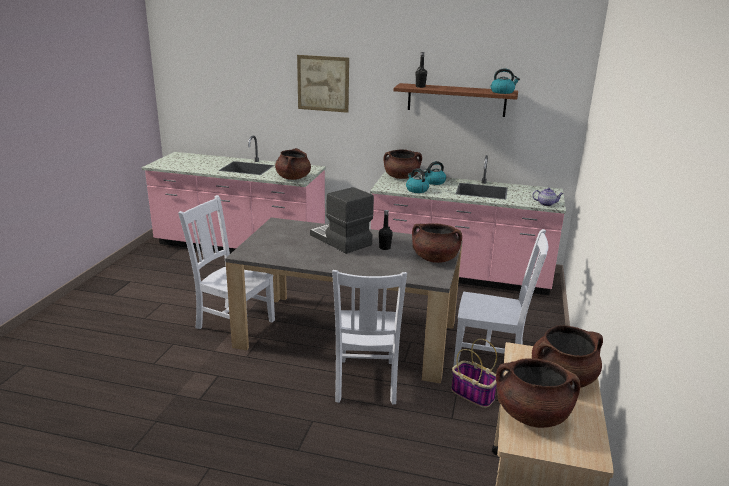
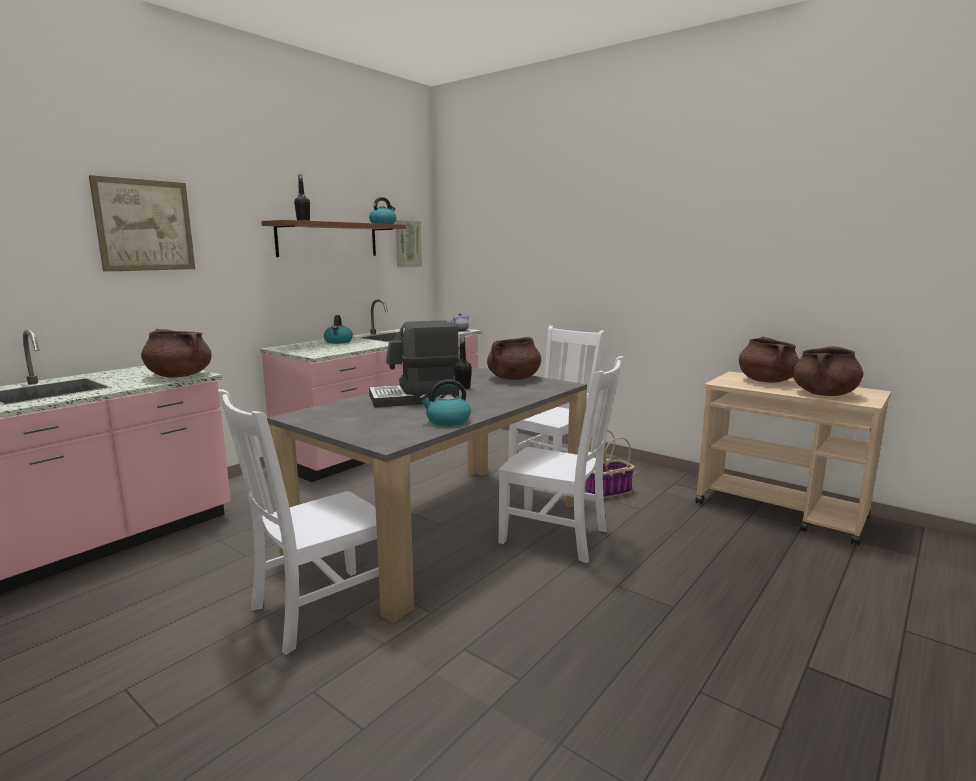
camera: 65 degrees left, 10 degrees down
(401, 177) = (297, 346): brown cooking pot -> none
(416, 190) = (350, 348): kettle -> kettle (447, 421)
(548, 109) = (407, 243): none -> picture

